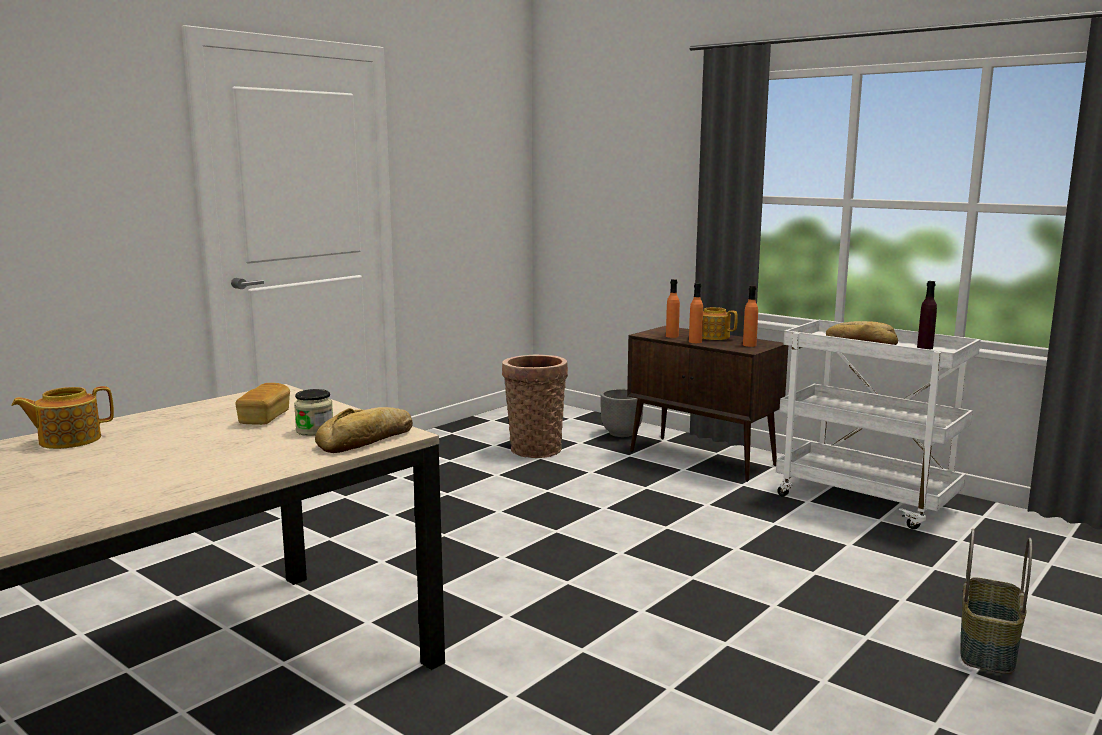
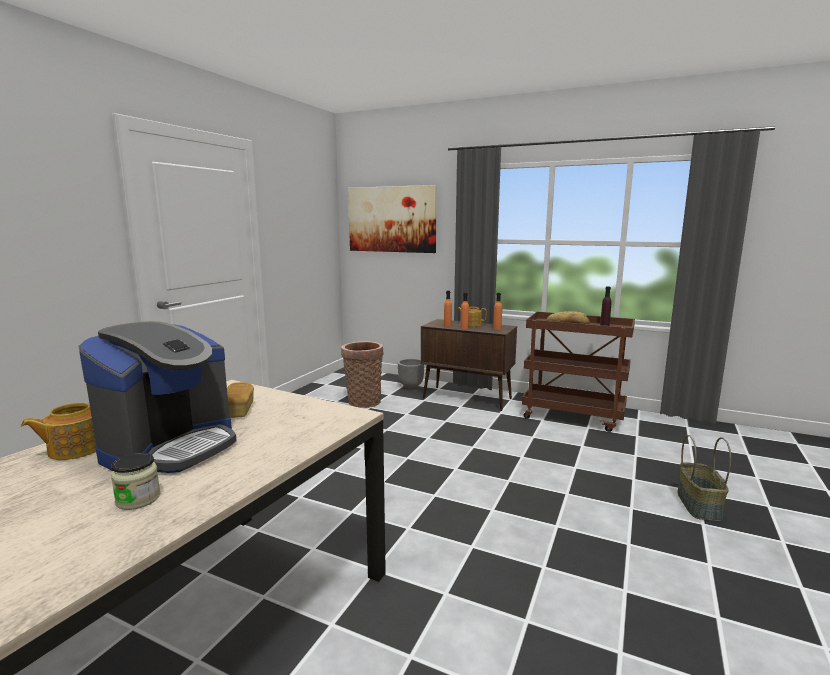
camera: 15 degrees left, 0 degrees up
(165, 447) = (171, 447): none -> coffee machine
(314, 430) = (286, 418): jar -> jar (138, 499)
(368, 440) = (335, 422): bread -> none
(607, 162) = (391, 219): none -> picture
(867, 501) = (573, 416): white cart -> brown cart

